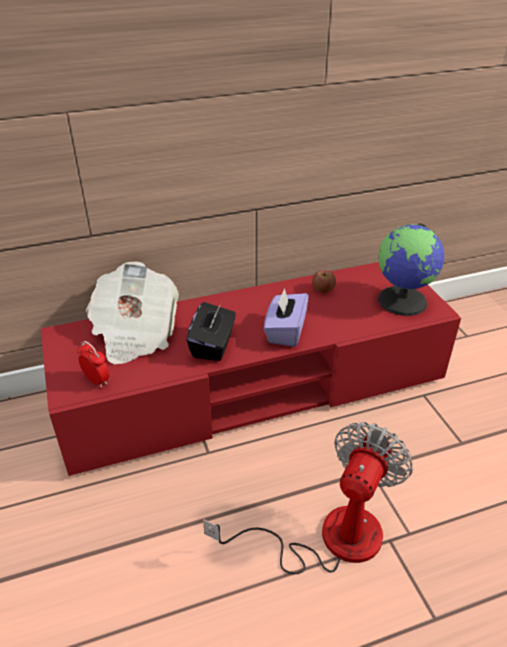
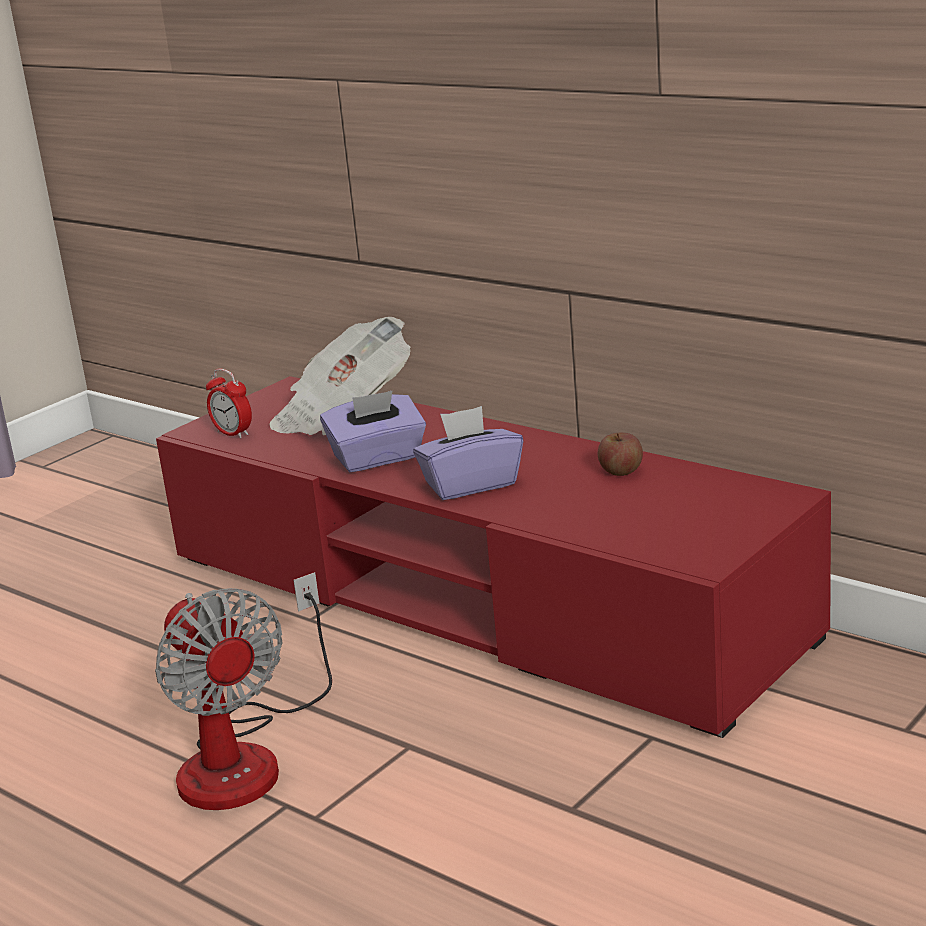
camera: 60 degrees right, 15 degrees down
(97, 380) = (233, 433): alarm clock -> alarm clock turned 120 degrees clockwise
(213, 345) = (378, 459): black tissue box -> purple tissue box
(328, 538) = (246, 756): fan -> fan turned 60 degrees clockwise
(403, 301) = (686, 531): globe -> none

